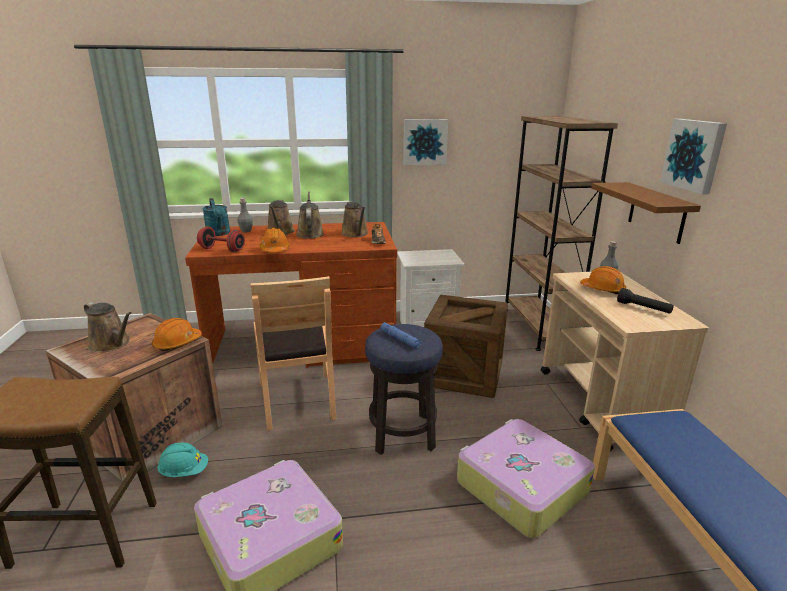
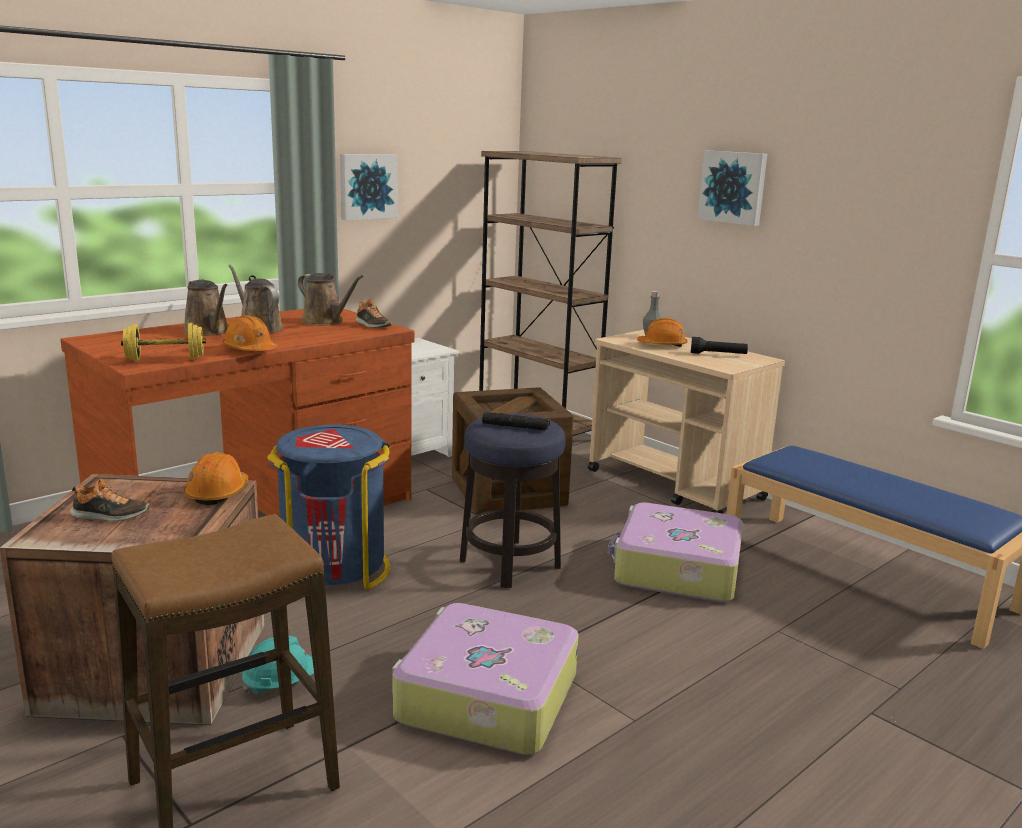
camera: 35 degrees left, 5 degrees down
(112, 344) = (110, 516): brown watering can -> shoe
(219, 234) = (108, 343): turquoise watering can -> none
(222, 250) = (165, 360): red dumbbell -> yellow dumbbell
(246, 231) = (146, 335): grey bottle -> none
(298, 399) = (334, 569): brown chair -> blue trash can
(400, 339) = (515, 427): blue flashlight -> black flashlight
(656, 212) = (694, 253): brown shelf -> none

